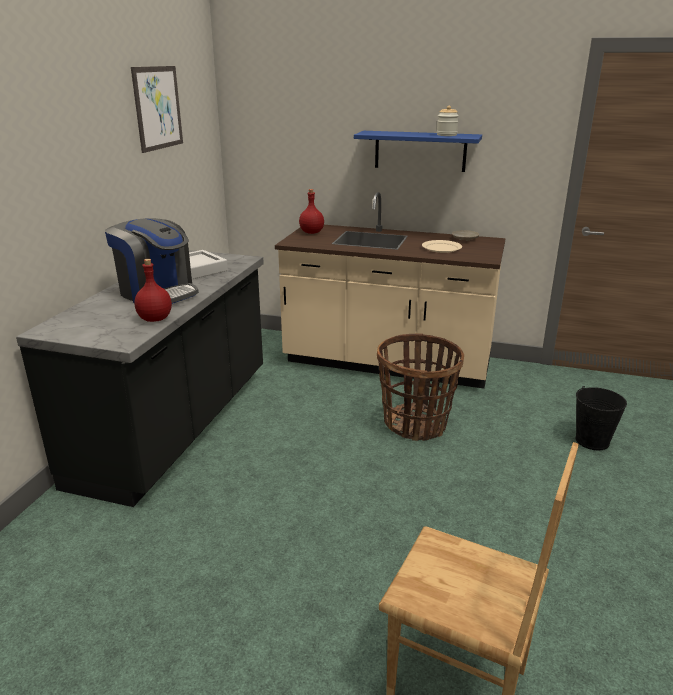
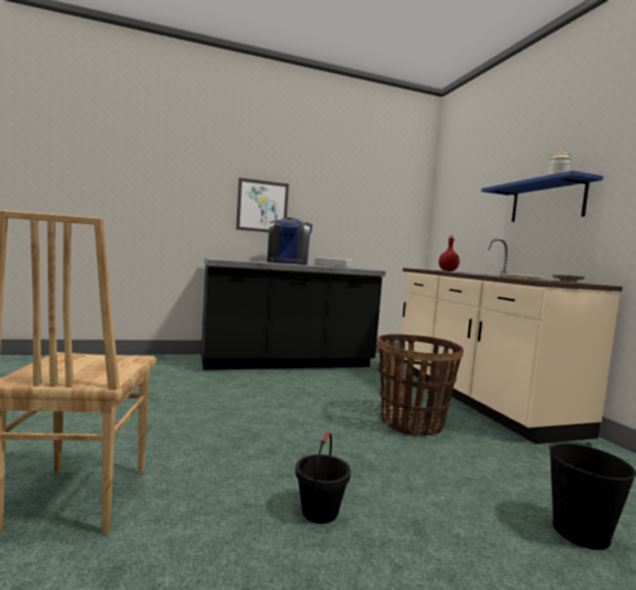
camera: 55 degrees right, 20 degrees down
(155, 319) = (254, 261): red bottle -> none
(158, 108) = (362, 178): picture -> picture (262, 206)
(534, 538) = (320, 512): none -> black bucket

